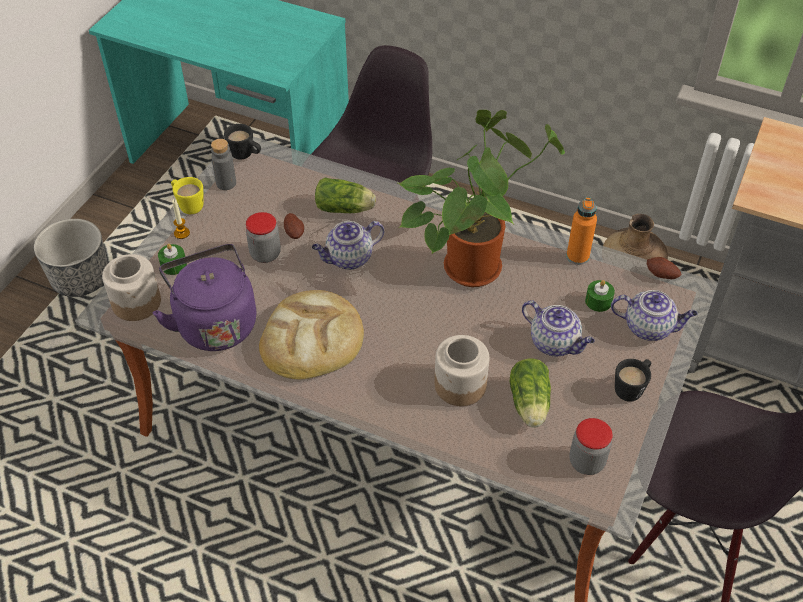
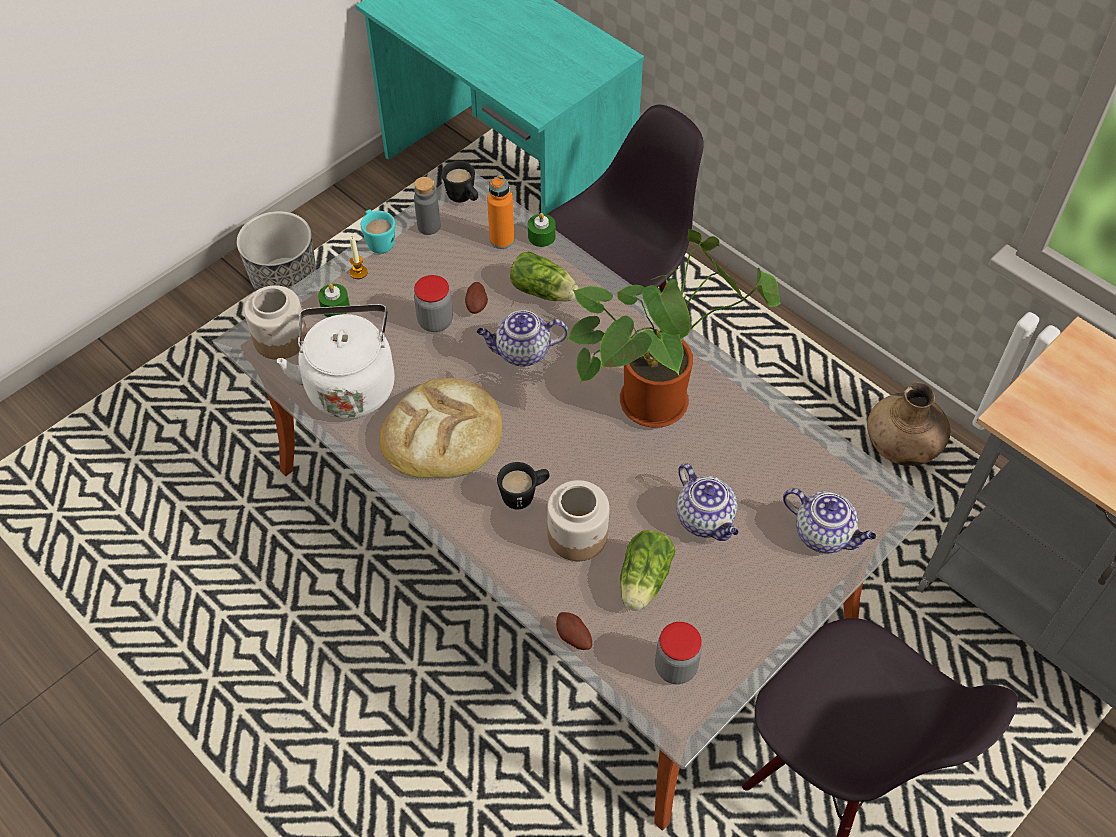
camera: 20 degrees right, 5 degrees up
(188, 205) = (378, 241): yellow mug -> turquoise mug
(214, 322) = (350, 384): purple kettle -> white kettle
(577, 256) = (781, 424): orange bottle -> orange bottle (502, 240)
(598, 301) = (779, 485): green candle -> green candle (541, 236)
(631, 388) = (768, 599): black mug -> black mug (524, 495)
(661, 276) = (869, 476): potato -> potato (573, 638)

